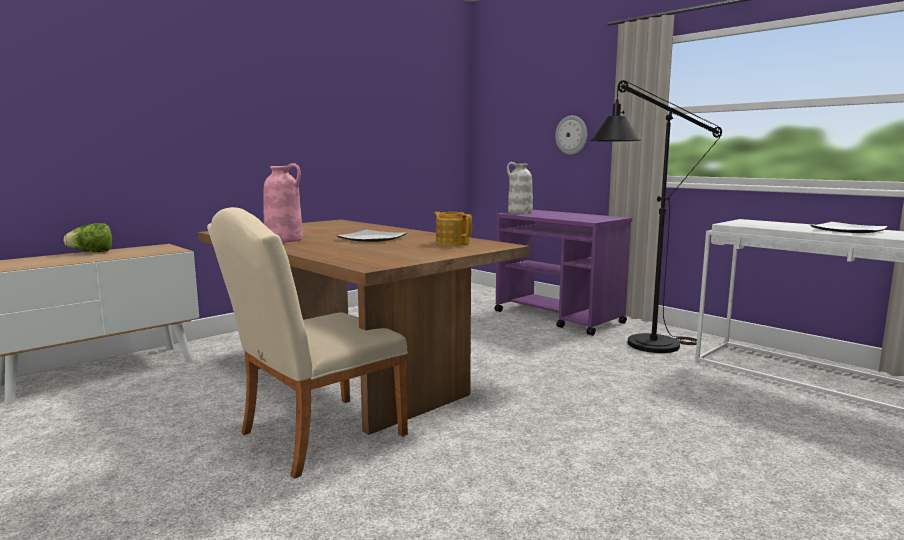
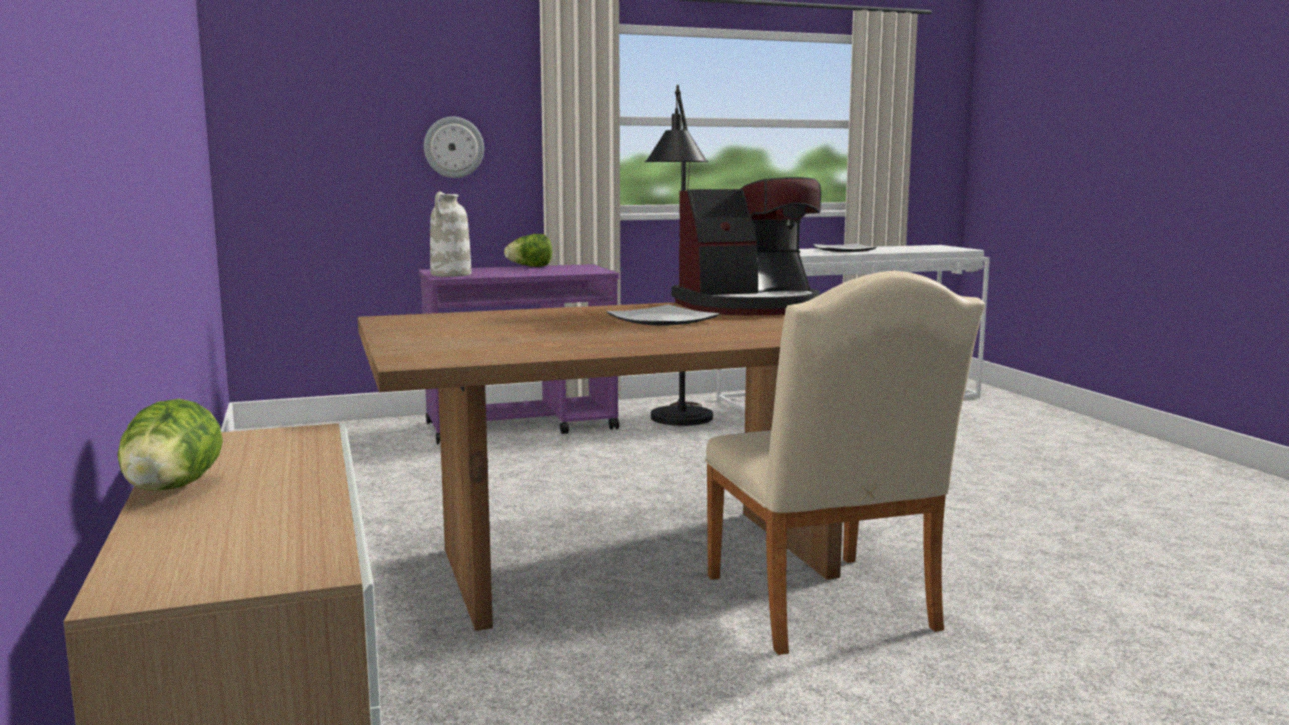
camera: 65 degrees left, 0 degrees up
(284, 240) = (610, 342): pink vase -> none
(452, 243) = (749, 307): teapot -> coffee machine
(585, 214) = (530, 267): none -> lettuce

